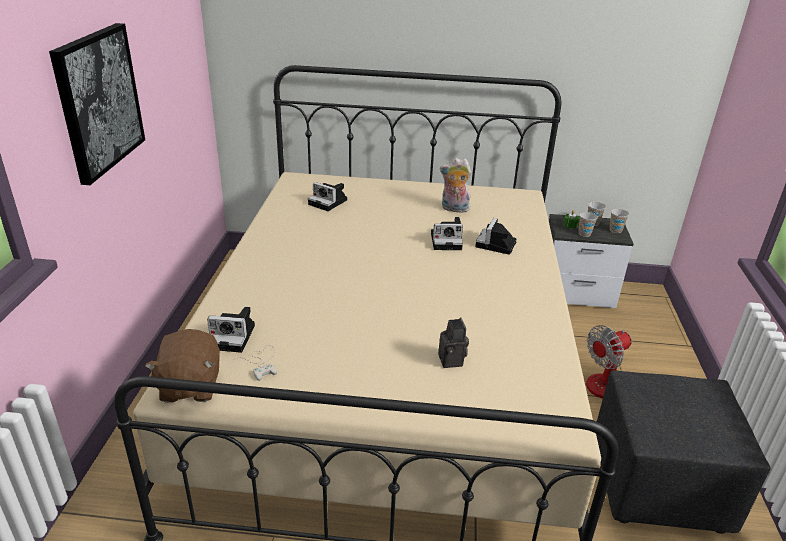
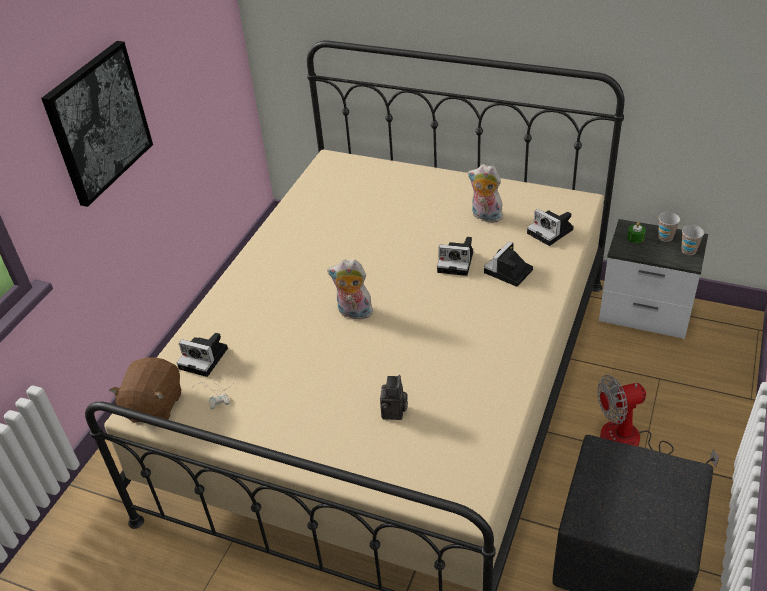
camera: 20 degrees right, 10 degrees up
(329, 202) = (353, 197): camera -> camera (551, 232)
(371, 286) = (353, 313): none -> plush toy
(584, 234) = (646, 252): cup -> none

